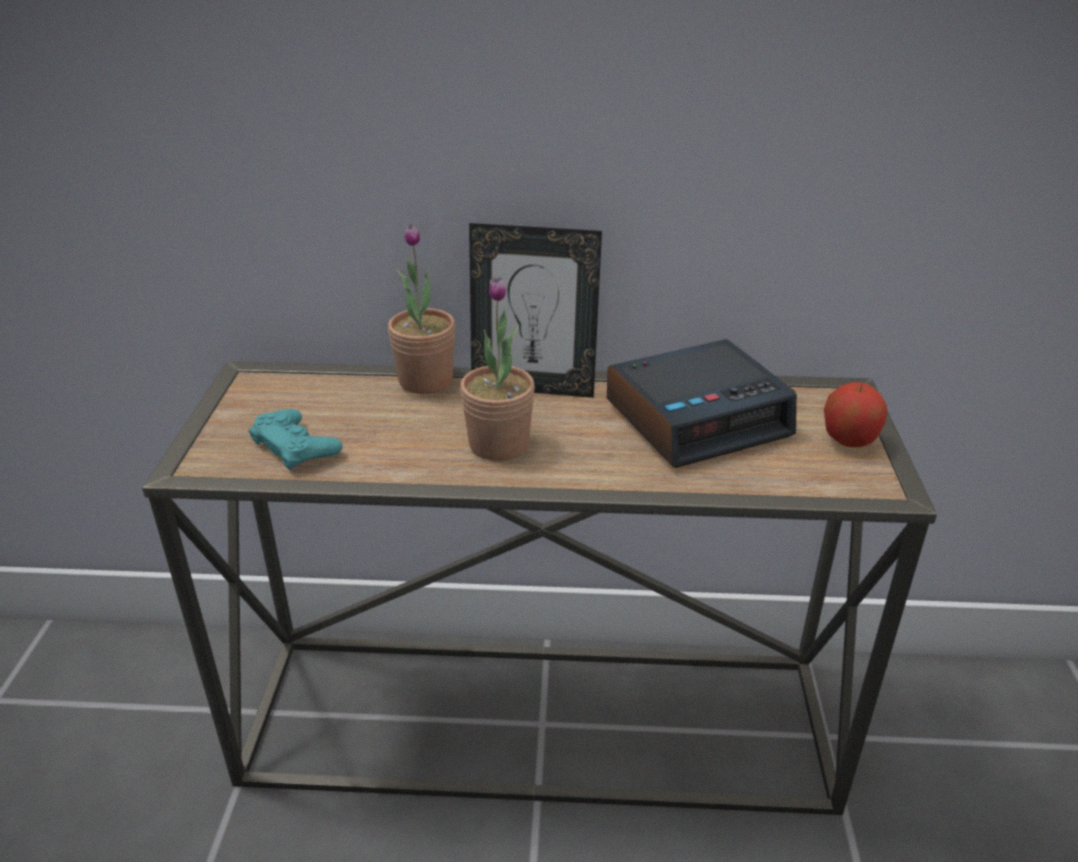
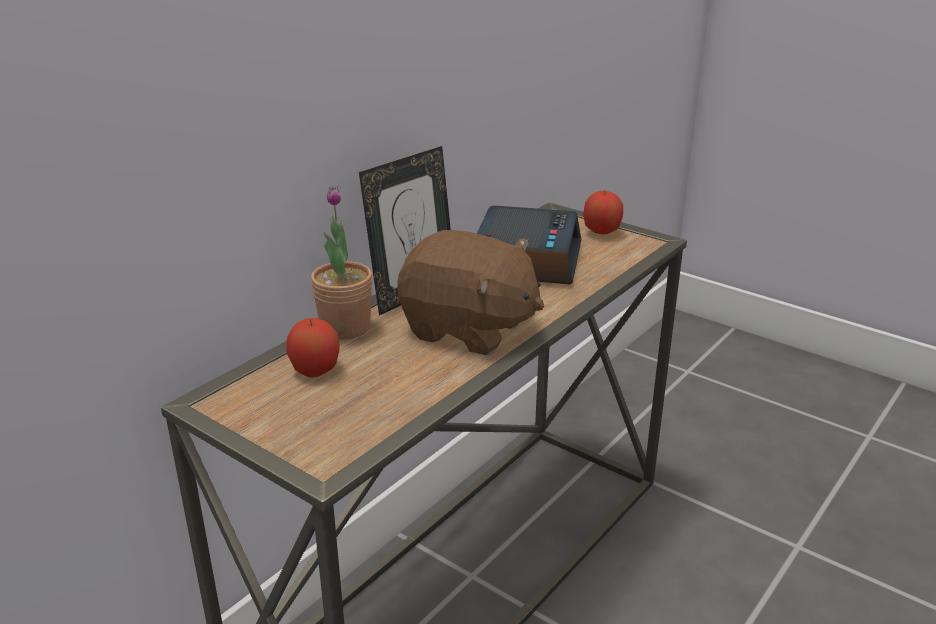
camera: 55 degrees left, 5 degrees down
(295, 446) = (362, 408): turquoise game controller -> none
(341, 399) = (315, 370): none -> apple
(499, 445) = (468, 329): potted plant -> brown plush toy

